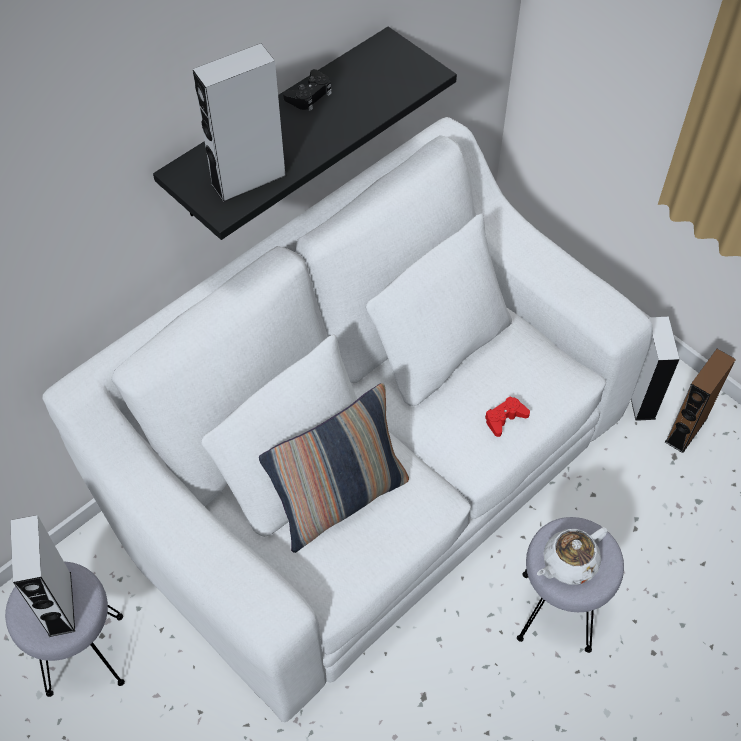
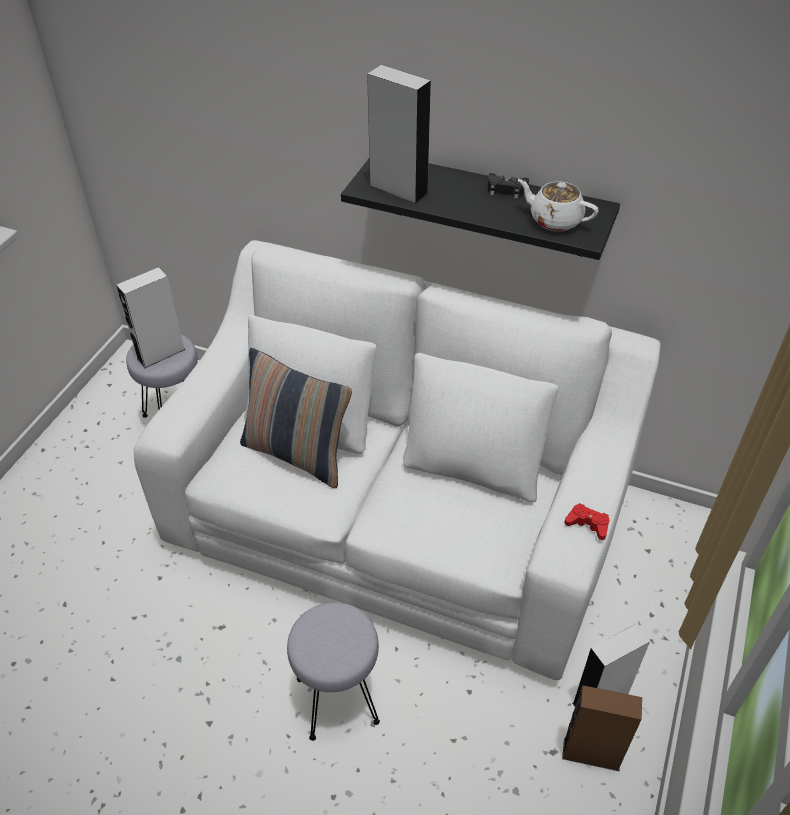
camera: 65 degrees right, 10 degrees down
(505, 418) = (424, 526): red game controller -> red game controller (587, 524)
(568, 563) = (322, 633): white teapot -> white teapot (554, 220)

